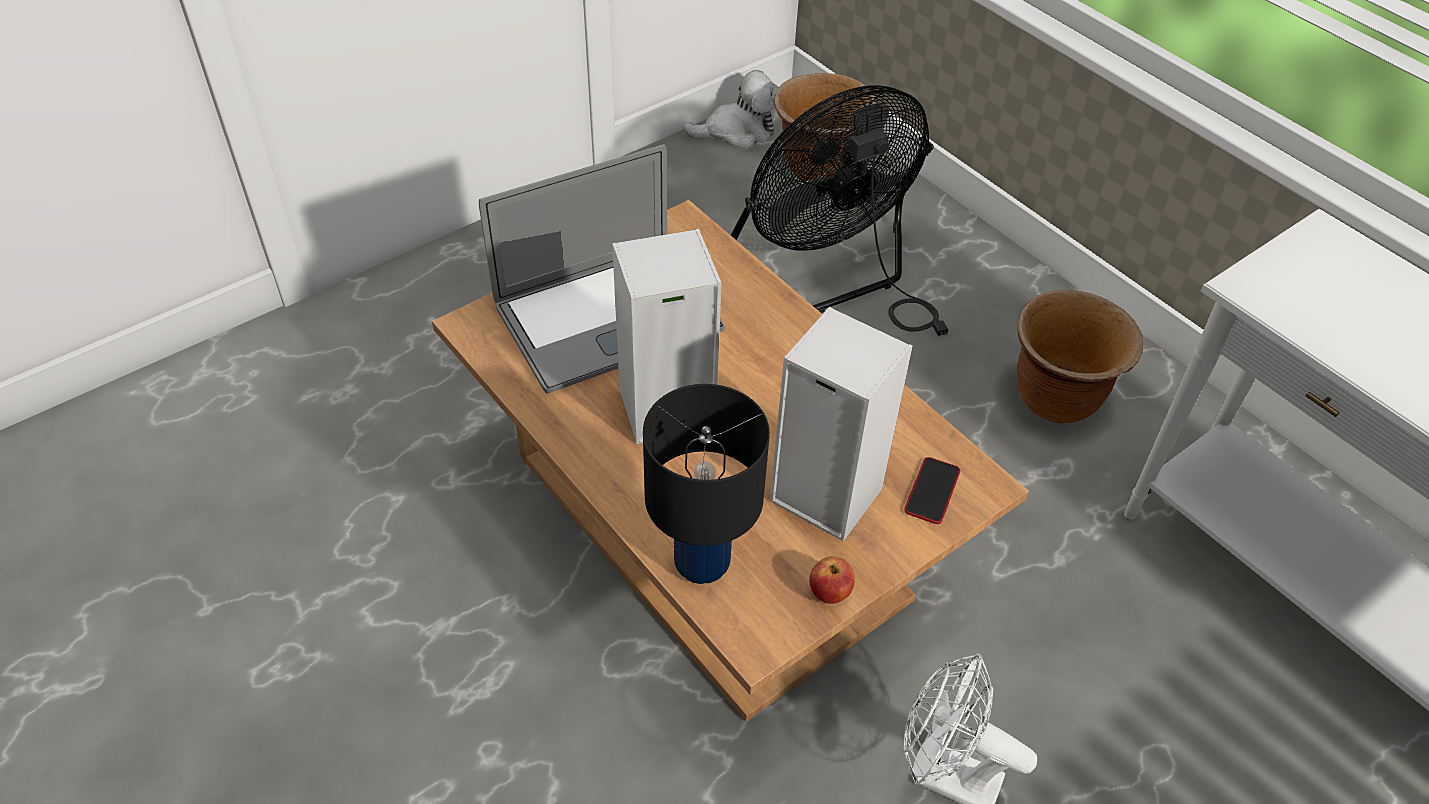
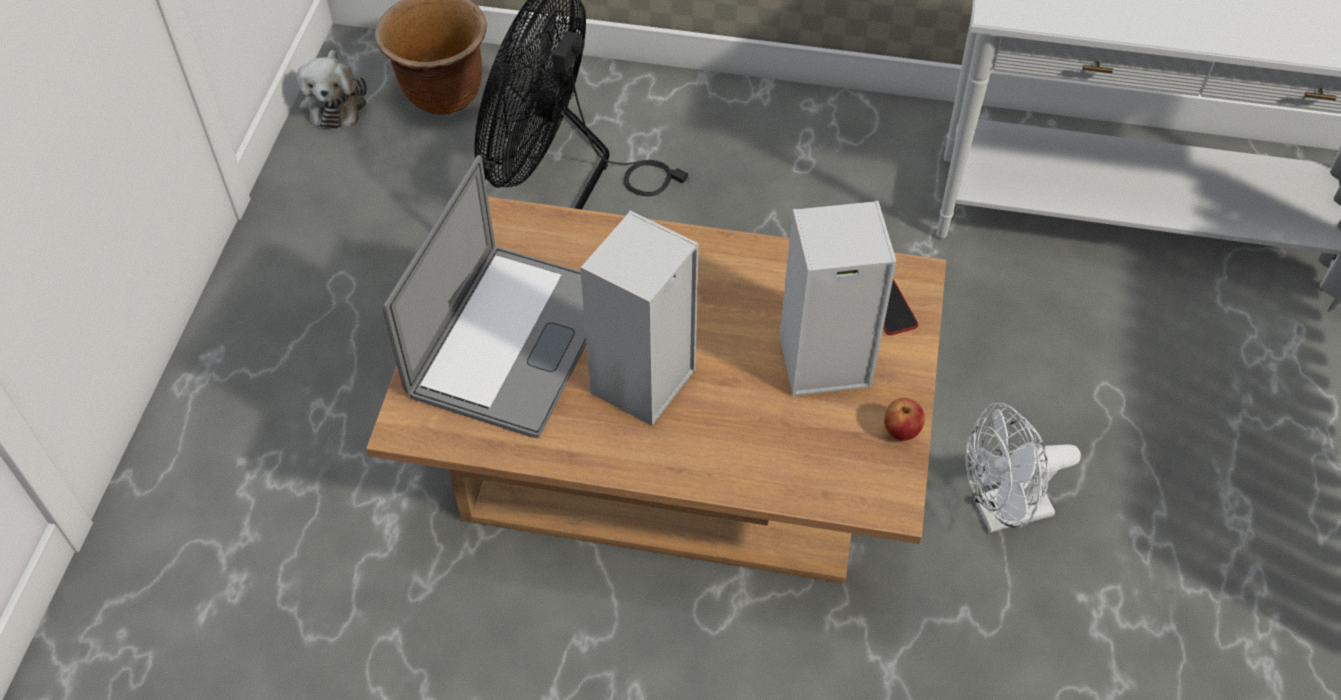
camera: 40 degrees left, 5 degrees up
(699, 565) = (798, 481): black table lamp -> none
(737, 132) = (334, 102): plush toy -> plush toy turned 135 degrees clockwise
(1056, 400) = (814, 178): brown planter -> none

